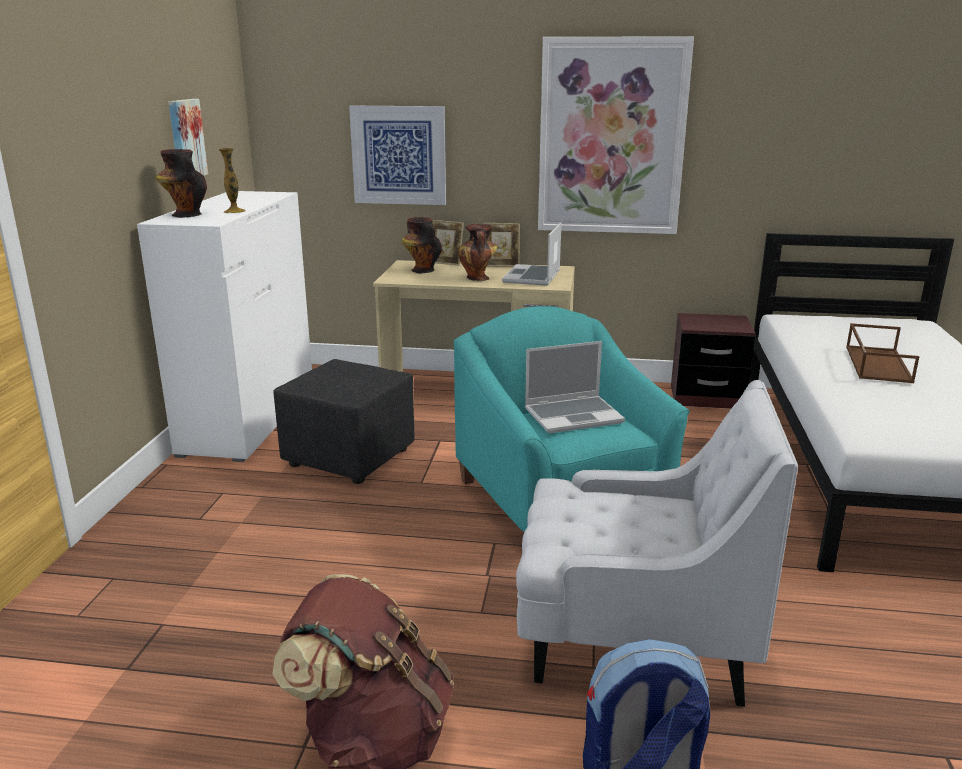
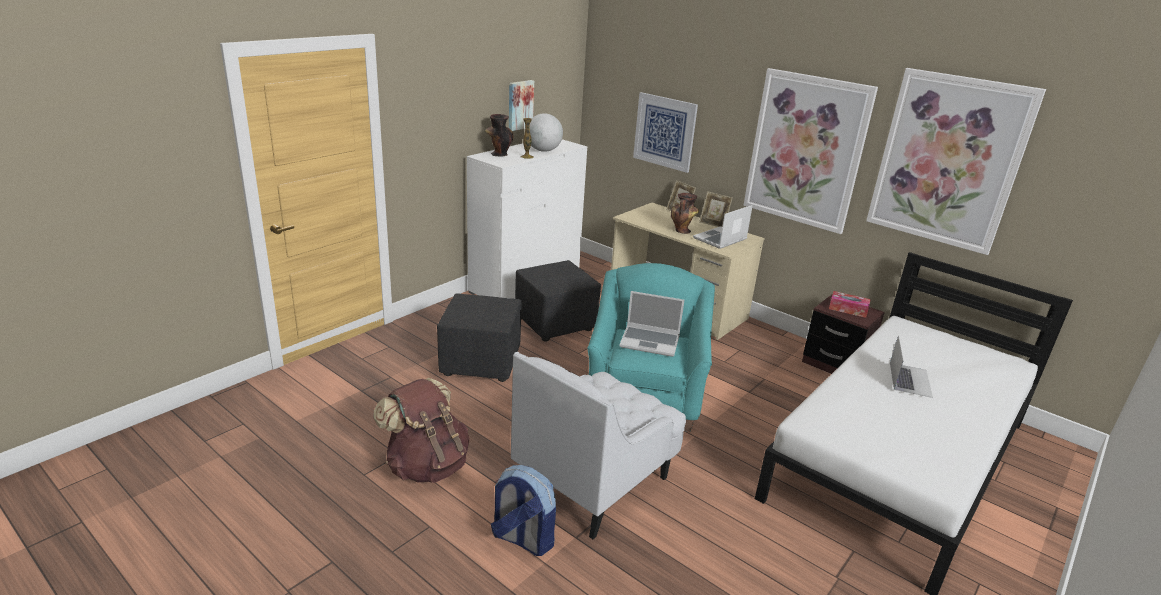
camera: 30 degrees right, 5 degrees up
(246, 203) = (543, 150): none -> globe
(296, 544) = (481, 362): none -> black ottoman
(421, 270) = (656, 214): vase -> none
(633, 639) = (595, 481): white armchair -> white armchair turned 90 degrees clockwise
(713, 322) = (848, 309): none -> tissue box
(791, 112) = (948, 161): none -> picture
(876, 363) = (910, 379): brown tray -> laptop

